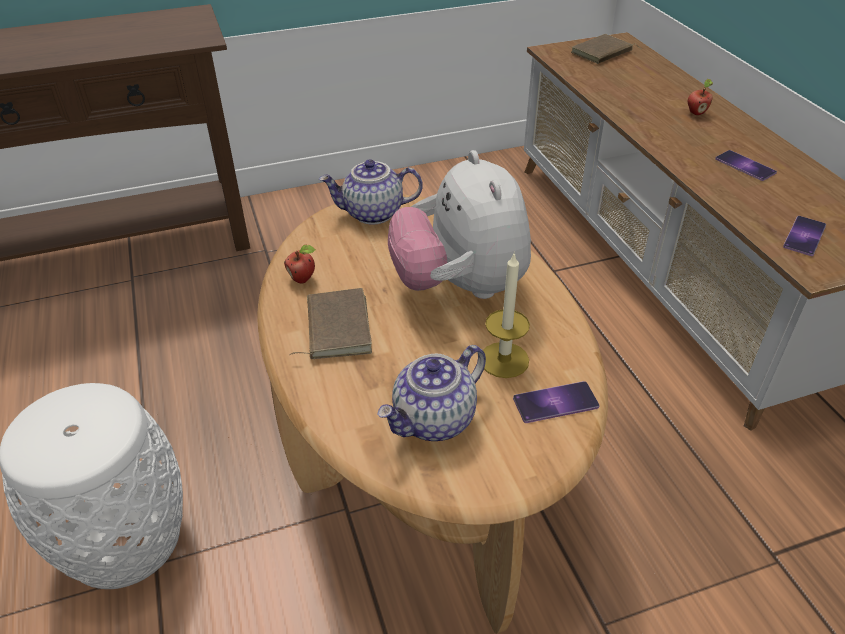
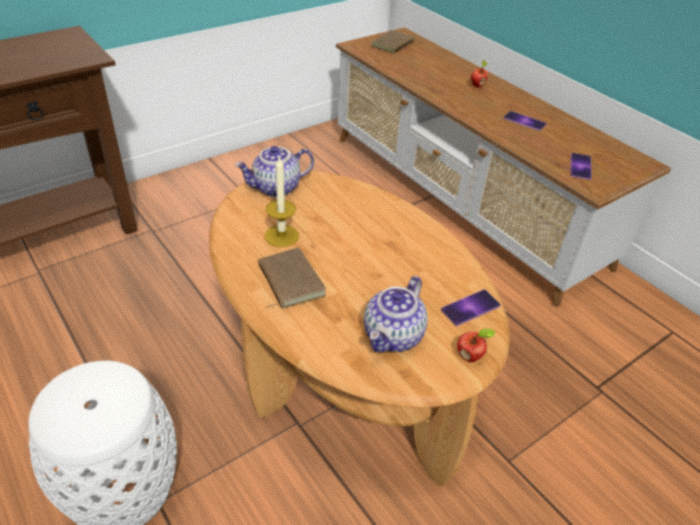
camera: 20 degrees left, 0 degrees up
(303, 279) = (245, 247): apple -> apple (470, 356)
(460, 286) = (367, 235): plush toy -> none
(504, 360) = (422, 284): candle -> candle (281, 236)

